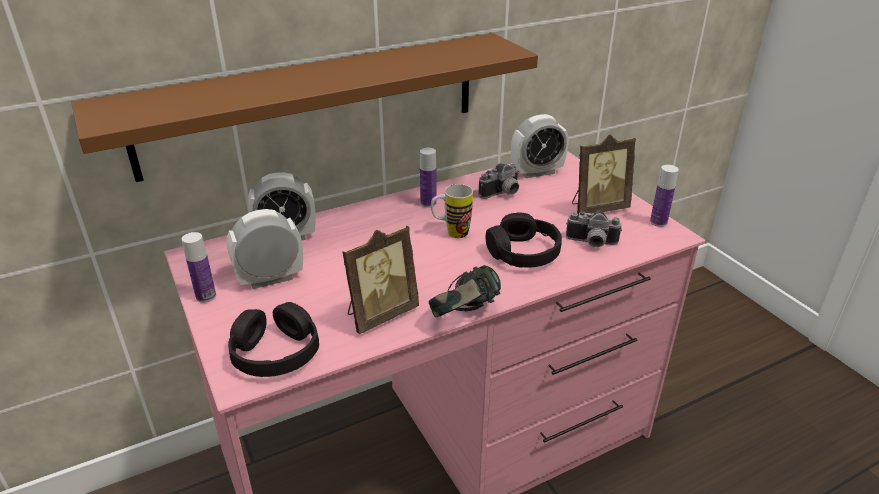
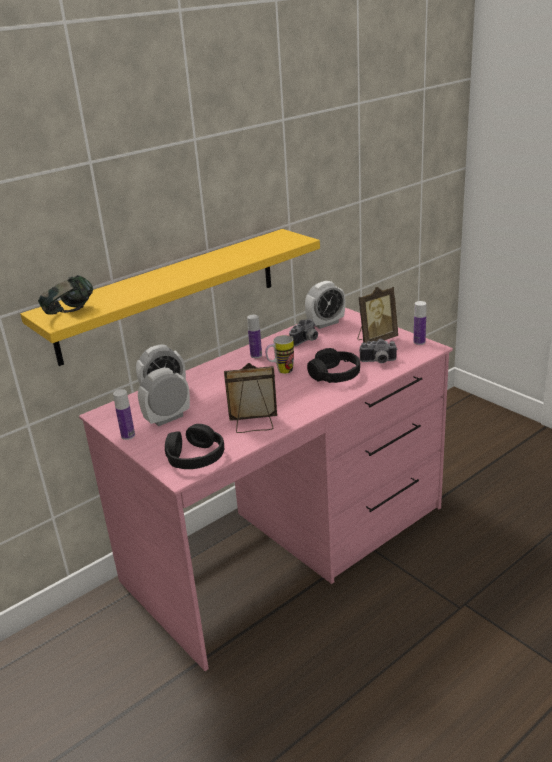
camera: 10 degrees left, 5 degrees down
(313, 104) = (169, 294): brown shelf -> yellow shelf
(380, 314) = (254, 425): picture frame -> picture frame turned 135 degrees counterclockwise
(465, 315) = (310, 416): headphones -> headphones (70, 314)

